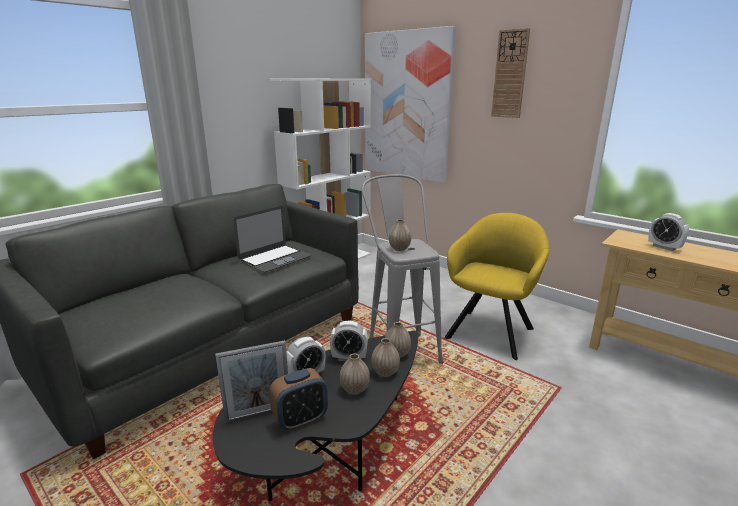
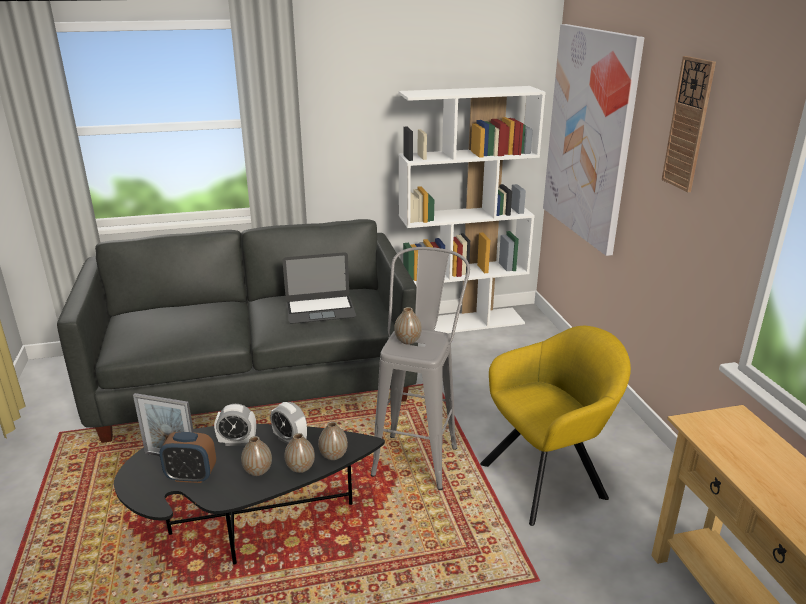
camera: 35 degrees right, 5 degrees up
(664, 247) = (751, 456): alarm clock -> none

